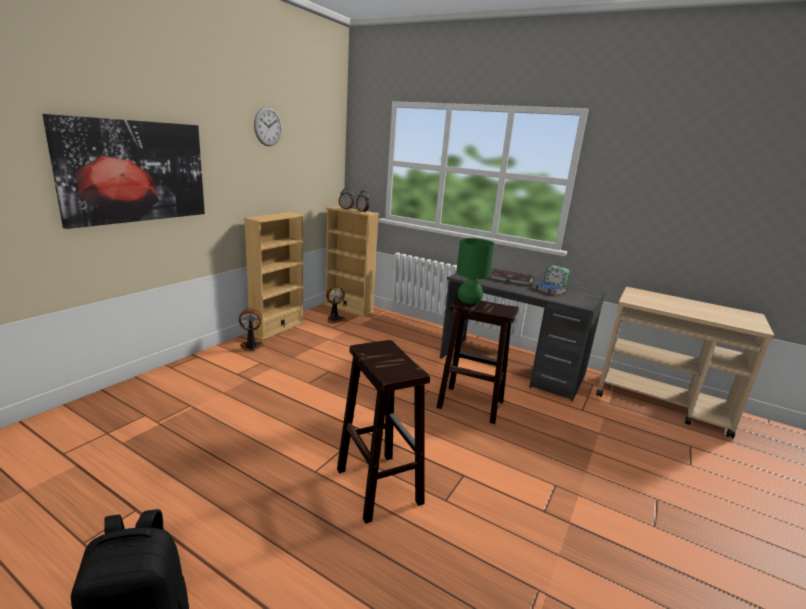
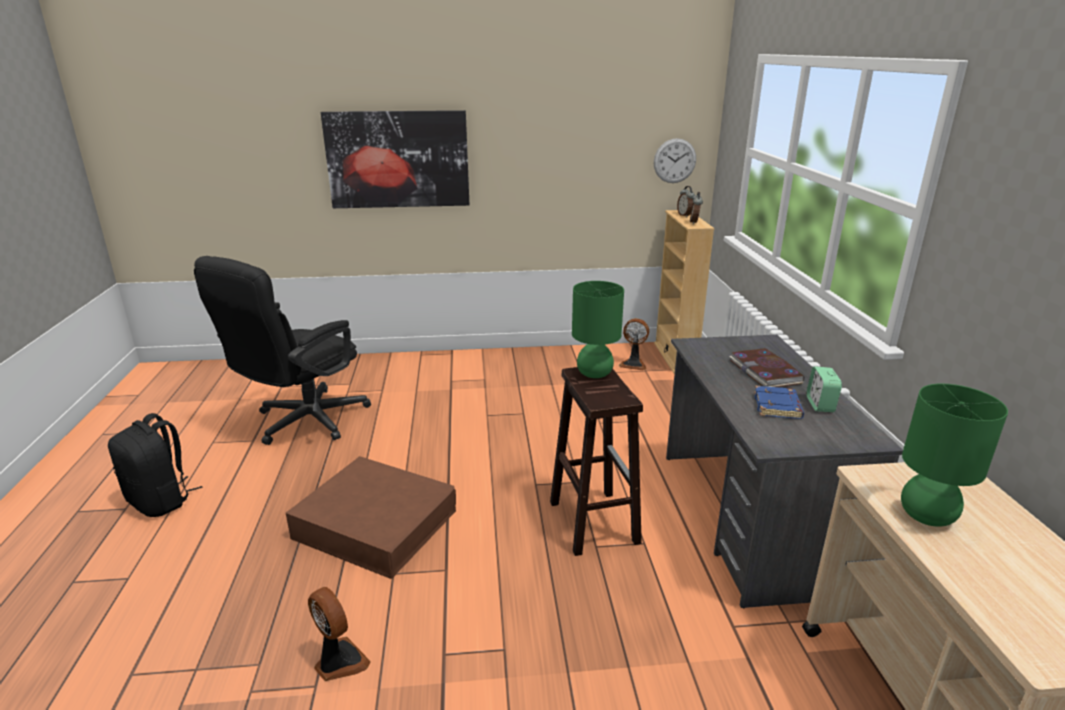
camera: 55 degrees right, 5 degrees up
(163, 466) = (302, 423): none -> black office chair
(251, 347) = (503, 362): fan -> fan (339, 662)
(268, 126) = (568, 104): wall clock -> wall clock (674, 161)
(277, 328) = (557, 352): beige bookcase -> none
(377, 485) = (375, 524): brown stool -> brown storage box
(666, 306) = (926, 516): none -> green table lamp

